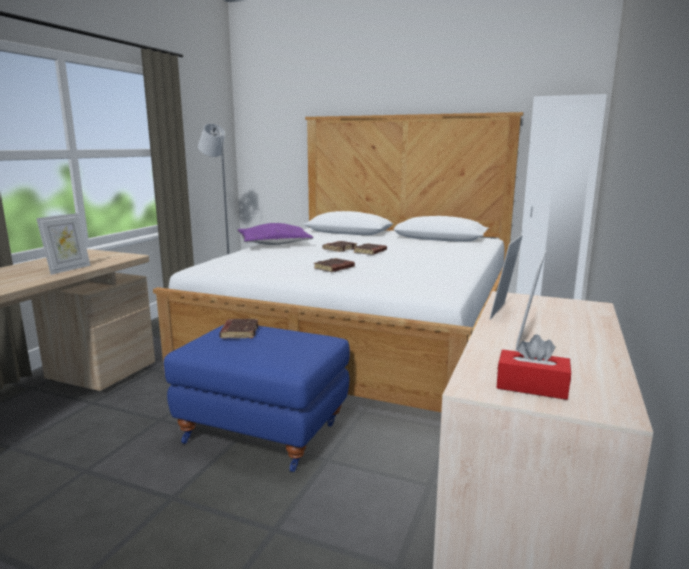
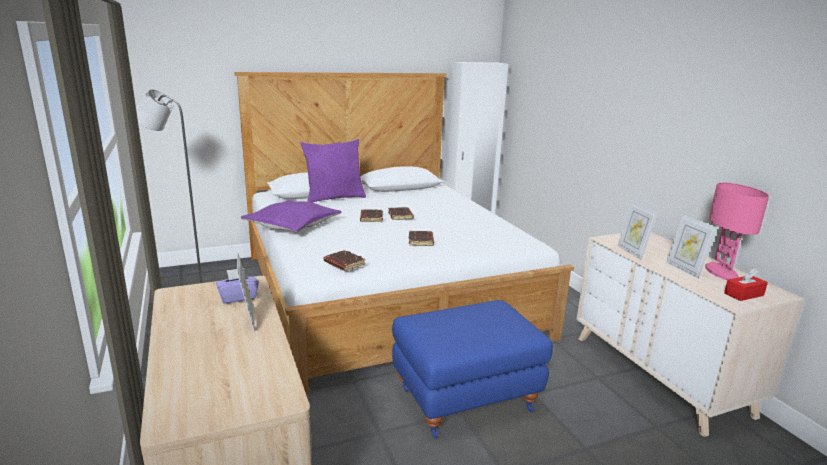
camera: 45 degrees left, 5 degrees up
(101, 260) = (238, 297): none -> purple tissue box
(239, 332) = (442, 323): brown book -> brown book (343, 263)
(356, 235) = (334, 197): none -> purple pillow
(579, 360) = (720, 273): none -> pink table lamp

